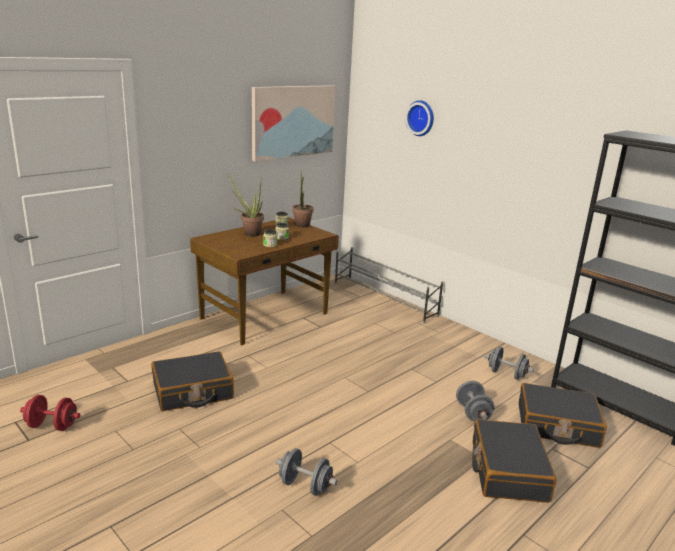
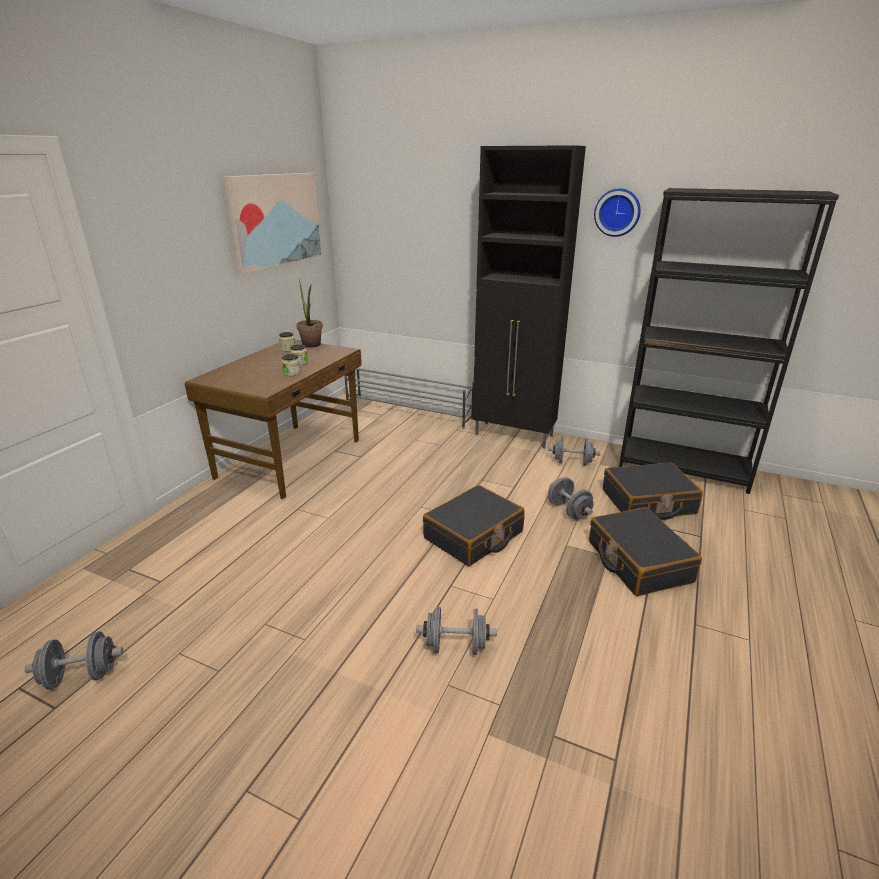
camera: 20 degrees left, 5 degrees up
(52, 426) = (81, 675): red dumbbell -> grey dumbbell
(192, 391) = (255, 571): black suitcase -> black suitcase (474, 536)
(249, 233) = (255, 364): potted plant -> none
(421, 118) = (426, 202): wall clock -> wall clock (617, 212)
(467, 339) = (514, 435): none -> black cabinet

